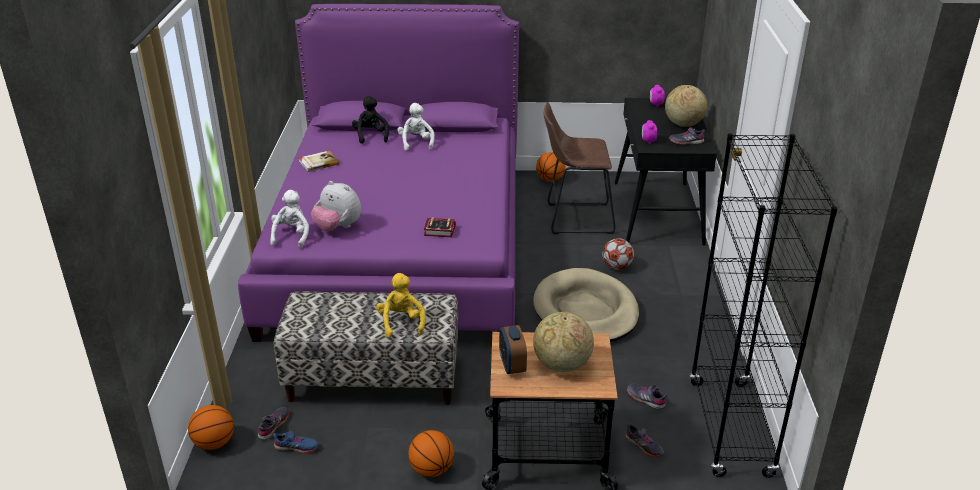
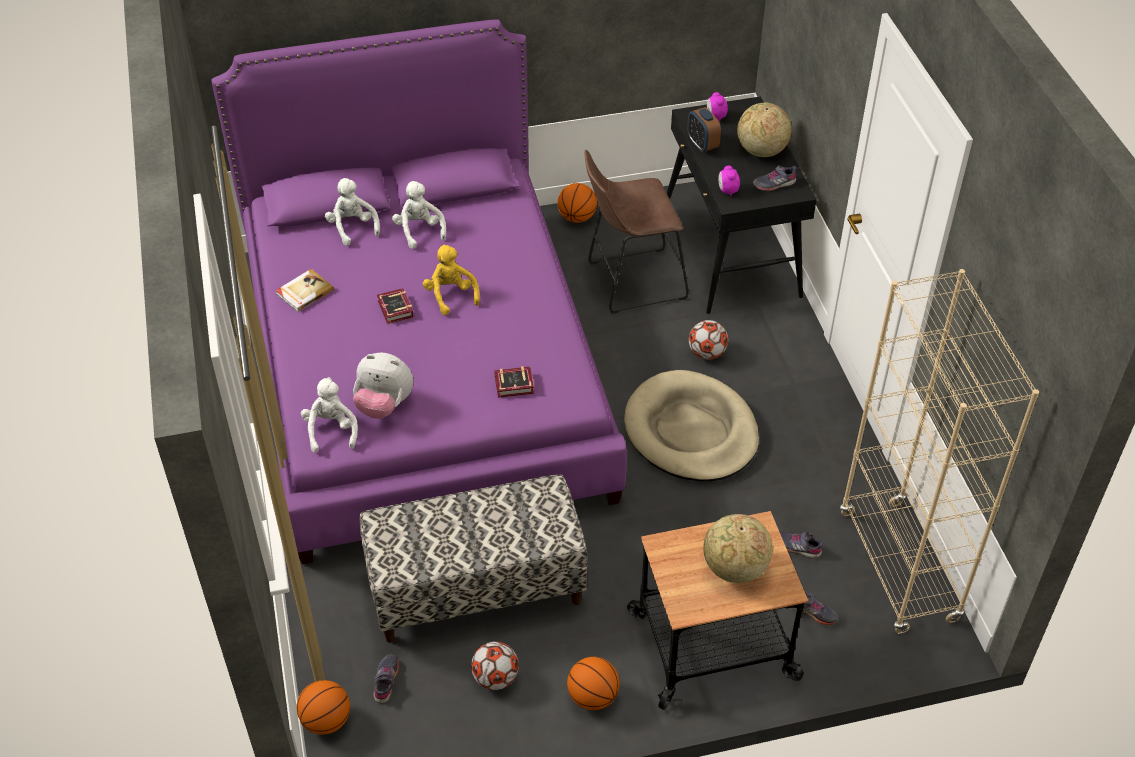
camera: 15 degrees left, 15 degrees up
(296, 447) = (426, 703): blue shoe -> none
(359, 441) = (495, 678): none -> football
(371, 136) = (352, 227): black plush toy -> white plush toy
(375, 180) = (395, 310): none -> book
(401, 322) = (516, 532): yellow plush toy -> yellow plush toy (451, 295)
(512, 366) = (681, 581): alarm clock -> alarm clock (702, 144)
(730, 428) = (898, 567): black bookcase -> beige bookcase

